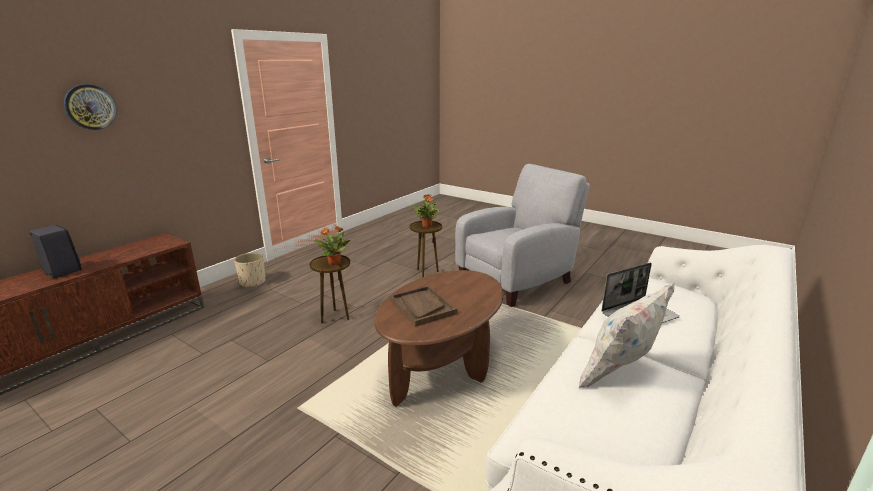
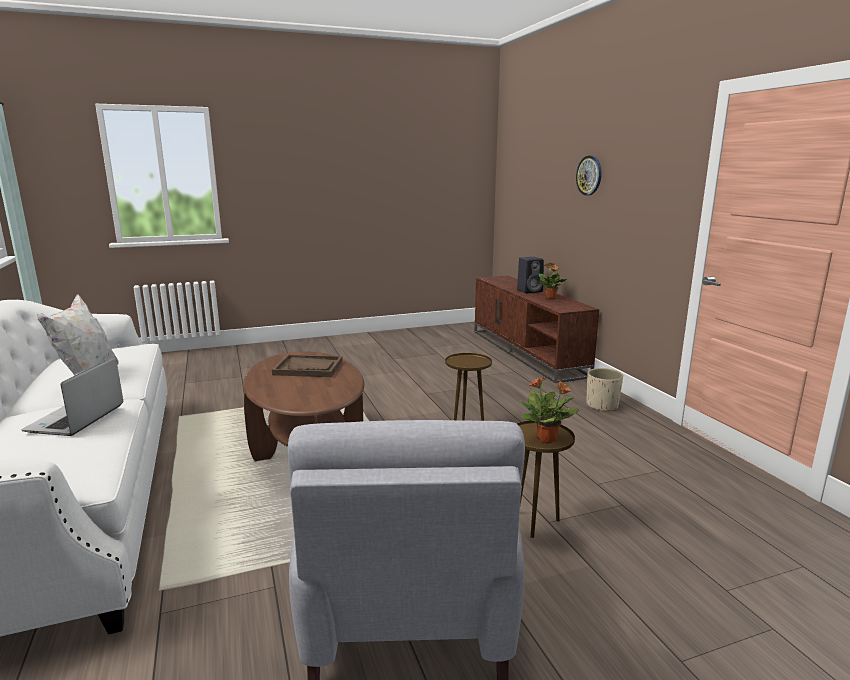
camera: 125 degrees right, 5 degrees down
(335, 263) = (468, 364): potted plant -> potted plant (550, 298)

